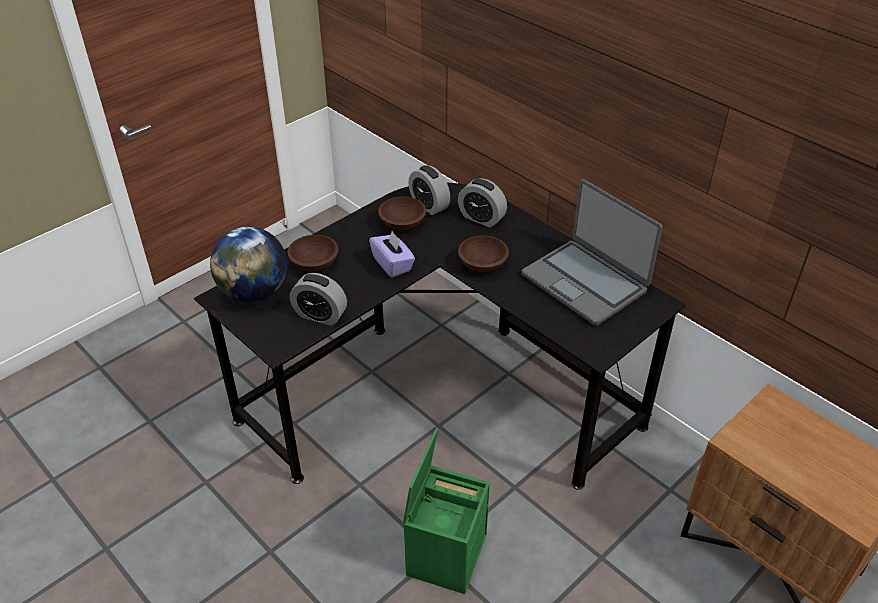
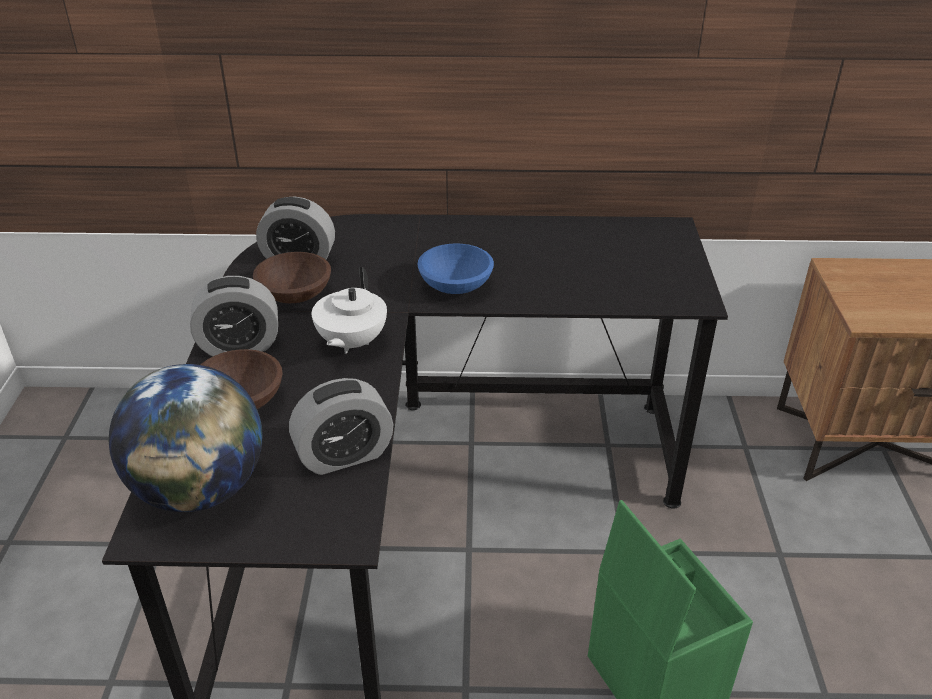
camera: 45 degrees left, 5 degrees down
(393, 264) = (351, 343): purple tissue box -> white teapot
(481, 218) = (382, 243): alarm clock -> alarm clock (239, 345)
(482, 264) = (454, 286): brown bowl -> blue bowl
(585, 282) = (582, 246): laptop -> none

